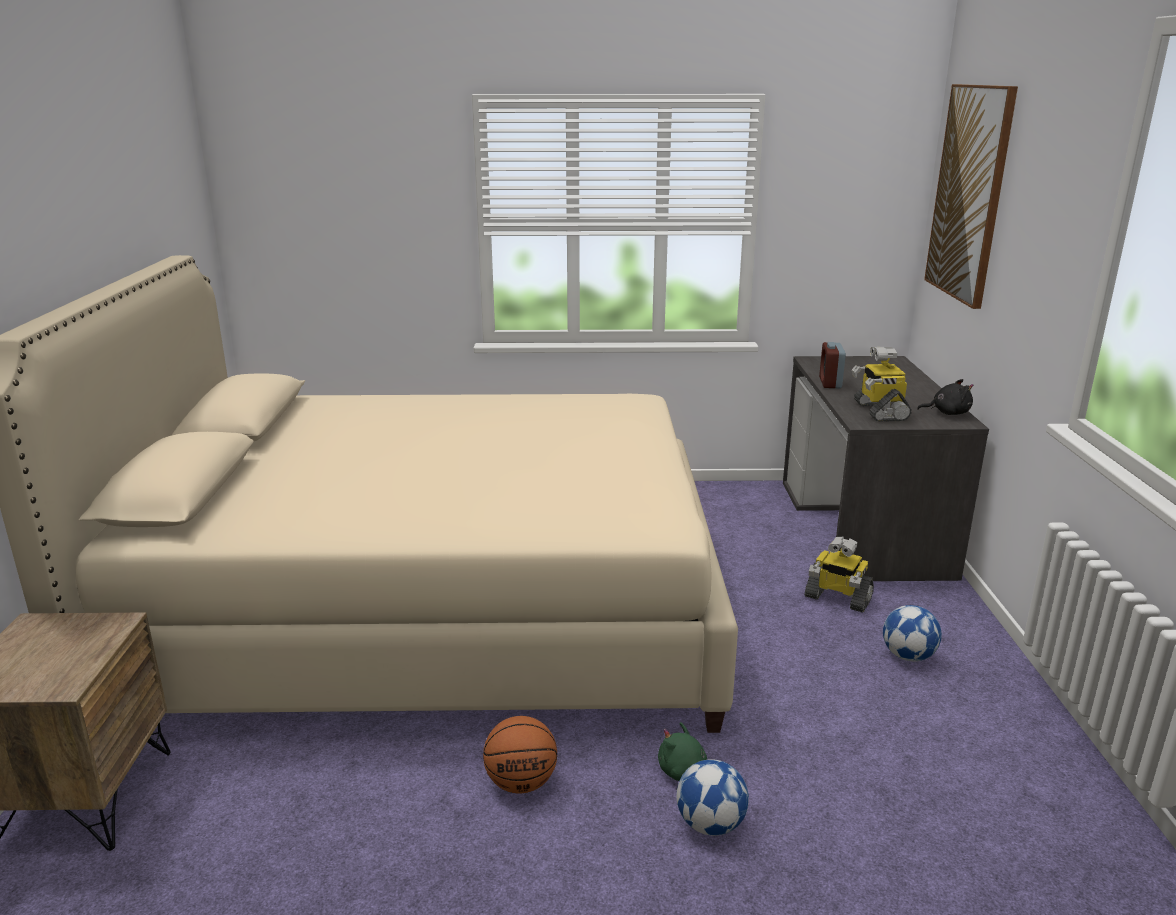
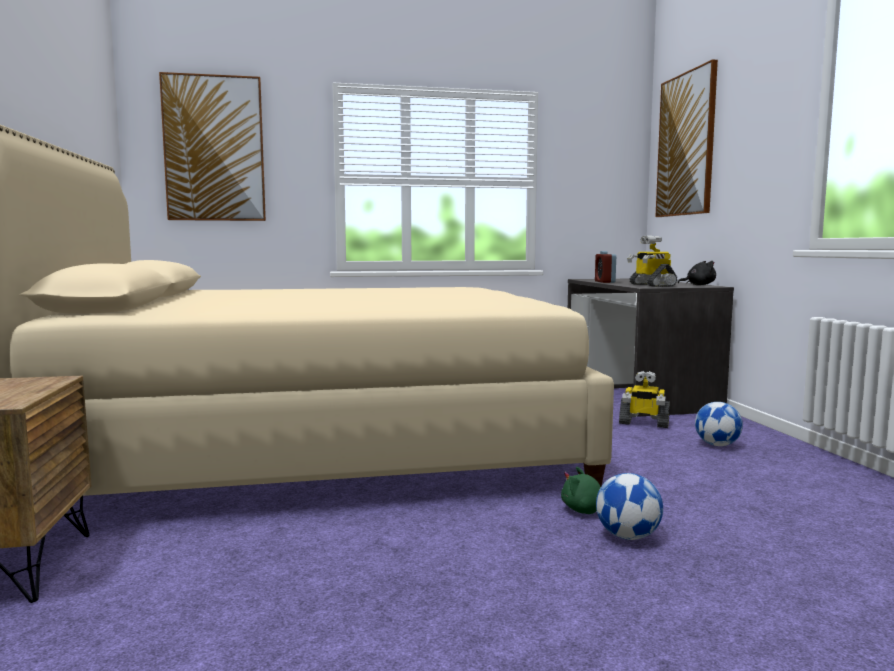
camera: 10 degrees left, 15 degrees down
(323, 190) = (214, 149): none -> picture
(521, 783) = (445, 527): basketball -> none

